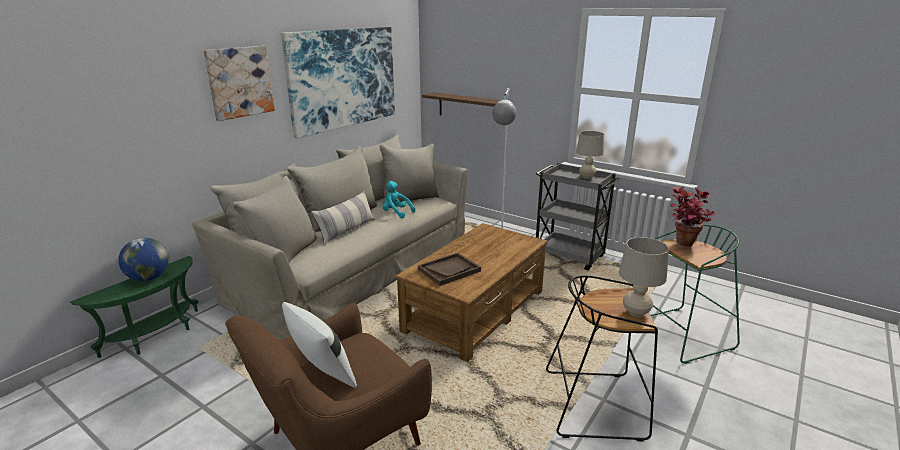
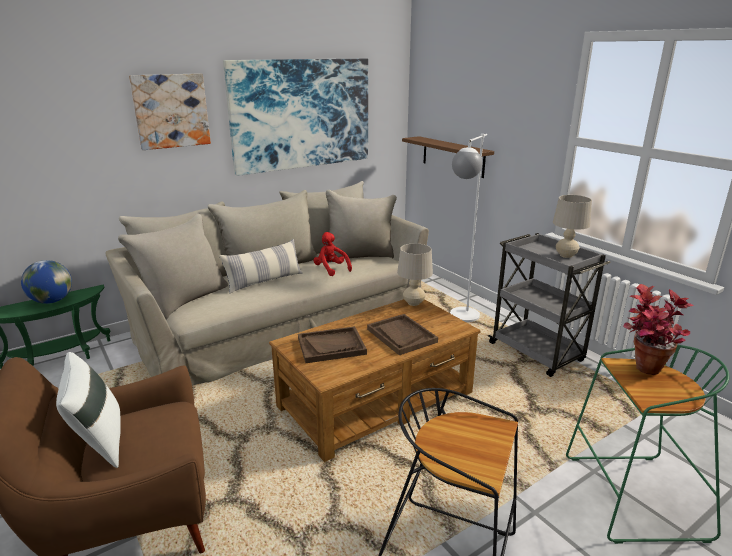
camera: 20 degrees right, 0 degrees up
(396, 213) = (331, 269): turquoise plush toy -> red plush toy
(495, 254) = (401, 335): none -> brown tray
(636, 312) = (487, 458): beige table lamp -> beige table lamp (413, 303)

